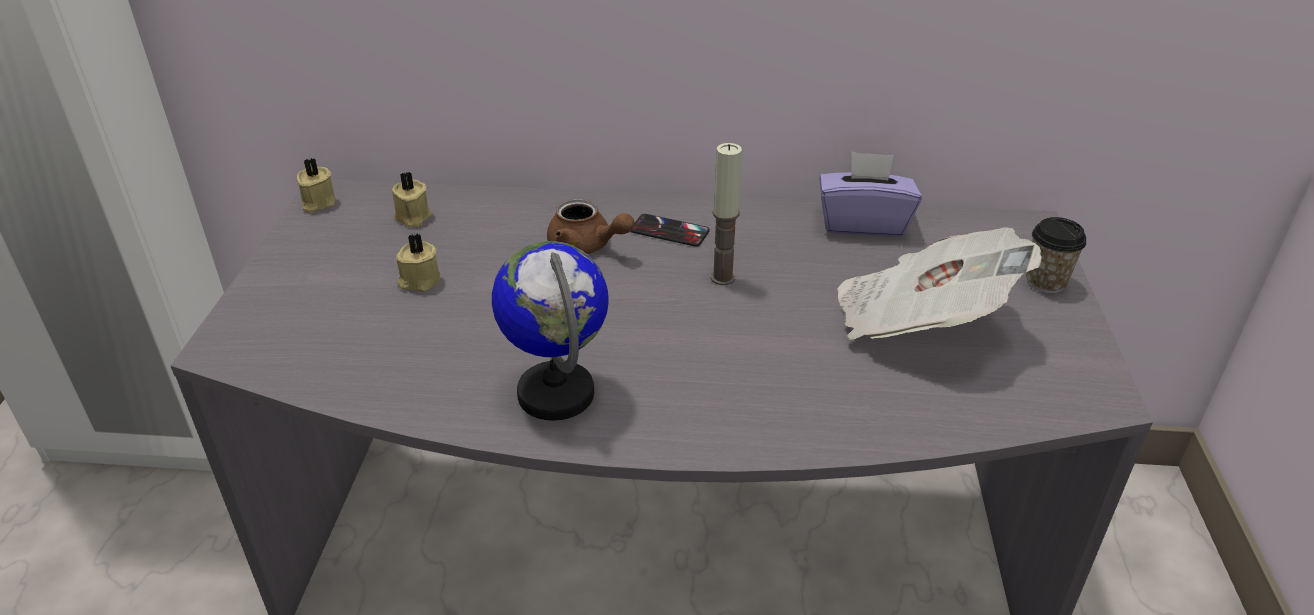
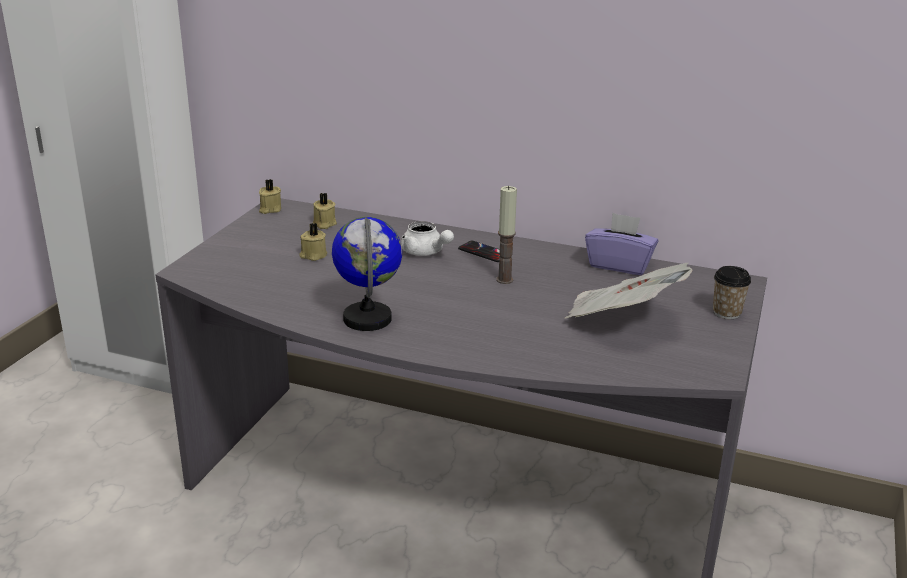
camera: 15 degrees right, 10 degrees down
(586, 246) = (425, 252): brown teapot -> white teapot

